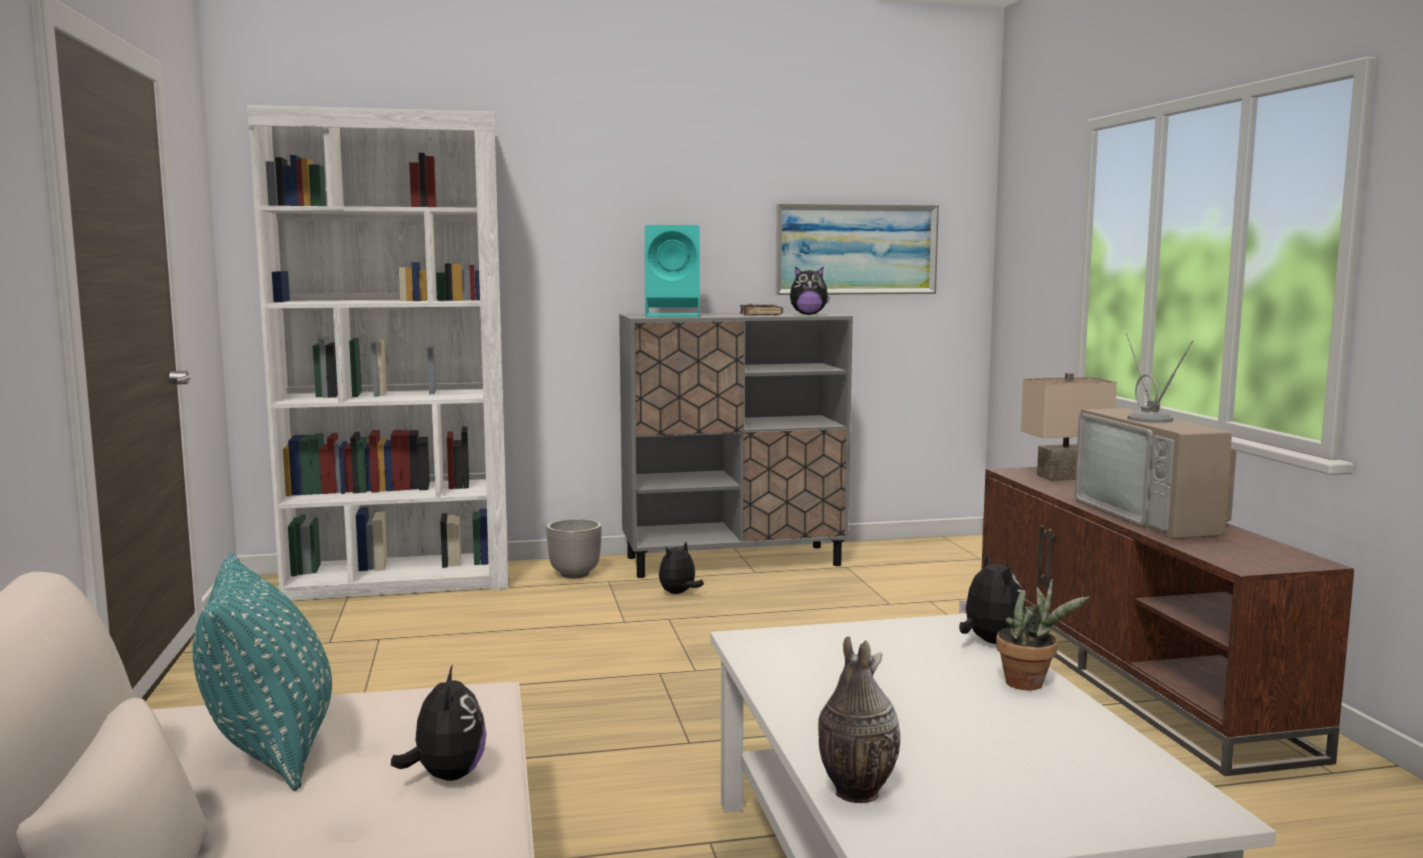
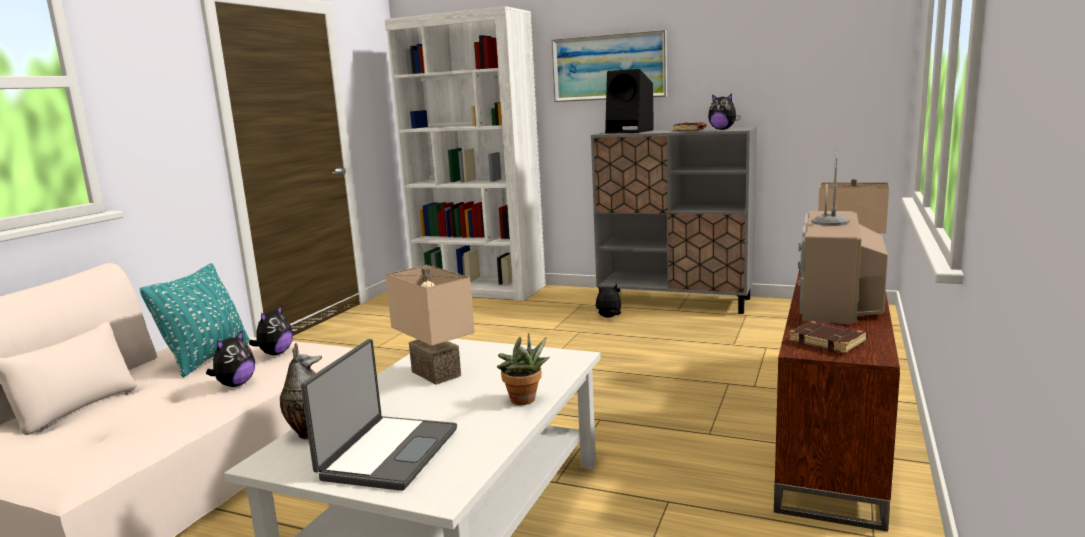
camera: 35 degrees right, 5 degrees up
(575, 574) = (570, 297): planter -> none
(674, 315) = (631, 131): turquoise speaker -> black speaker
(835, 679) = (433, 374): none -> beige table lamp
(856, 249) = (784, 77): picture -> picture (609, 67)
(989, 642) = (563, 371): plush toy -> plush toy (275, 353)
(1025, 786) = (387, 453): none -> laptop
(1244, 554) = (828, 341): none -> brown book

